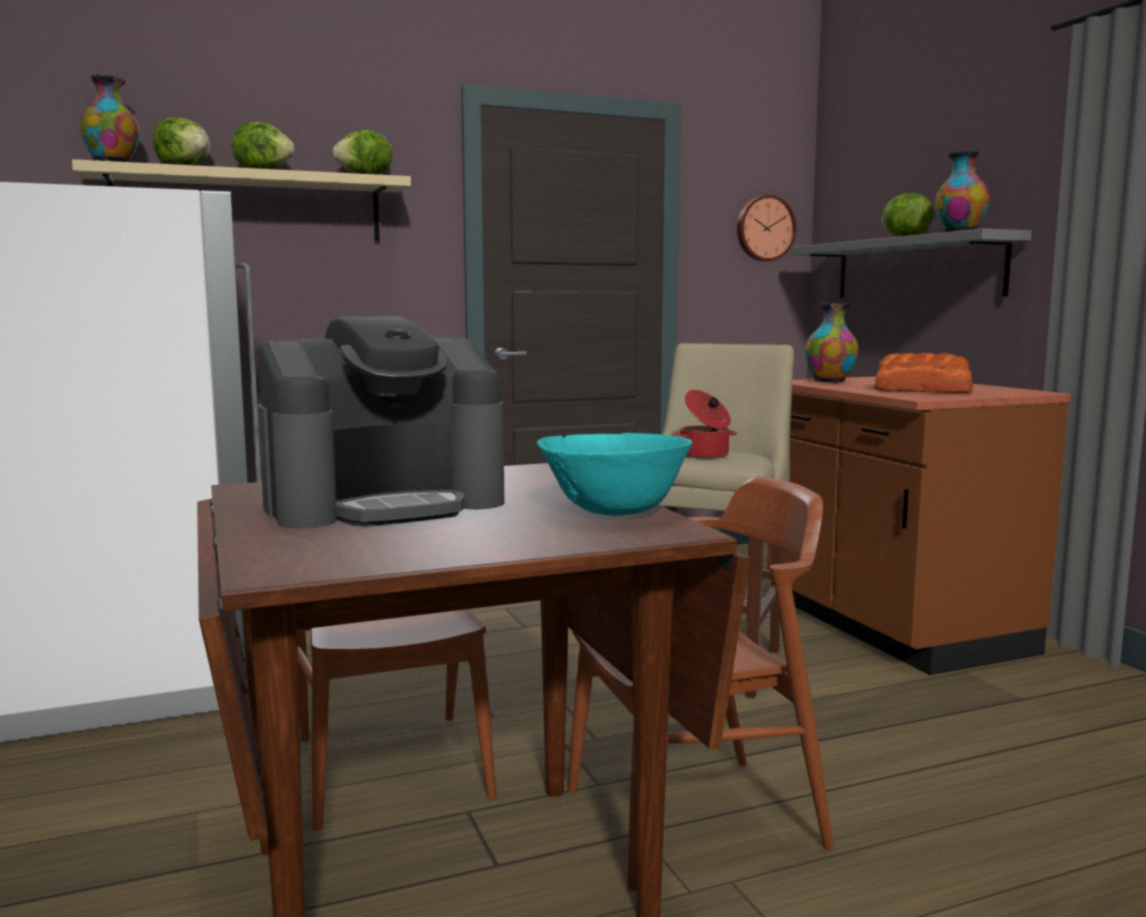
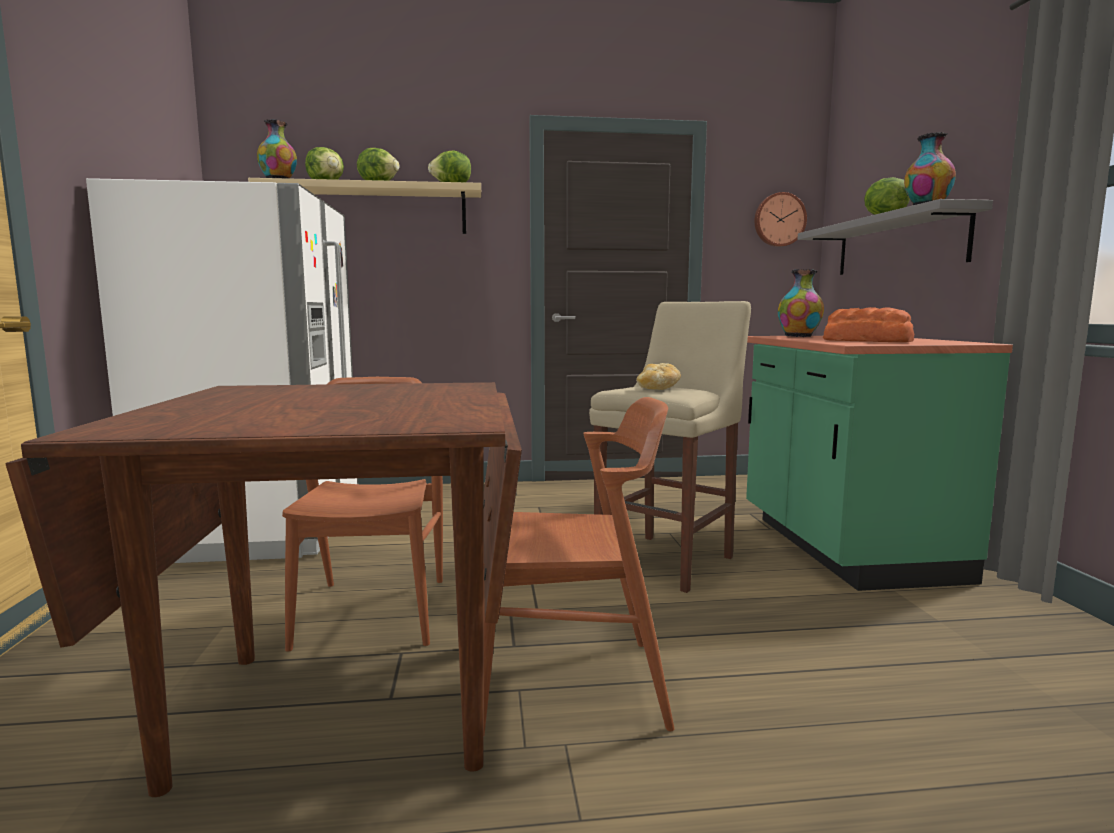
camera: 15 degrees right, 0 degrees up
(385, 503) = (296, 399): coffee machine -> none
(614, 513) = (447, 411): turquoise bowl -> none
(704, 455) = (658, 389): cooking pot -> bread
(891, 628) = (844, 548): brown counter -> green counter

